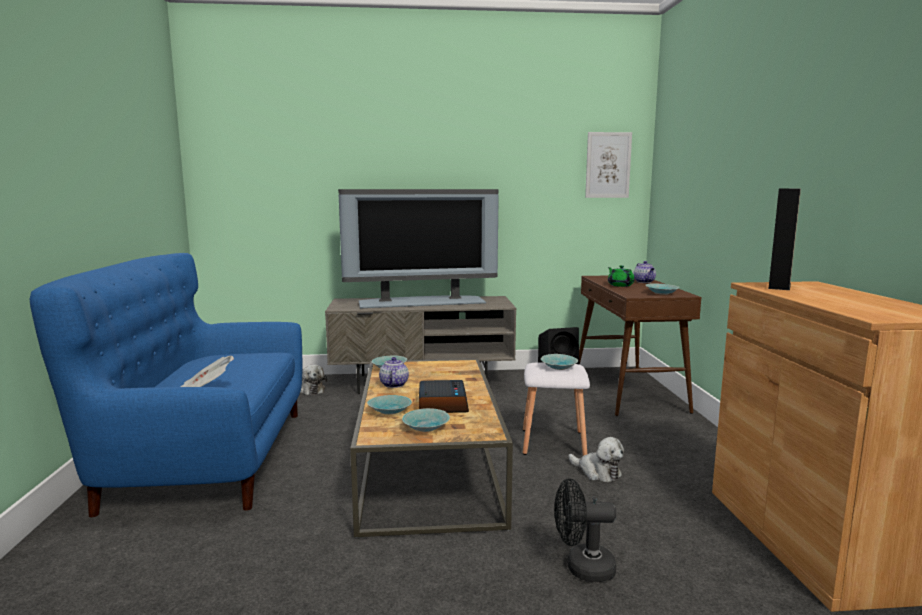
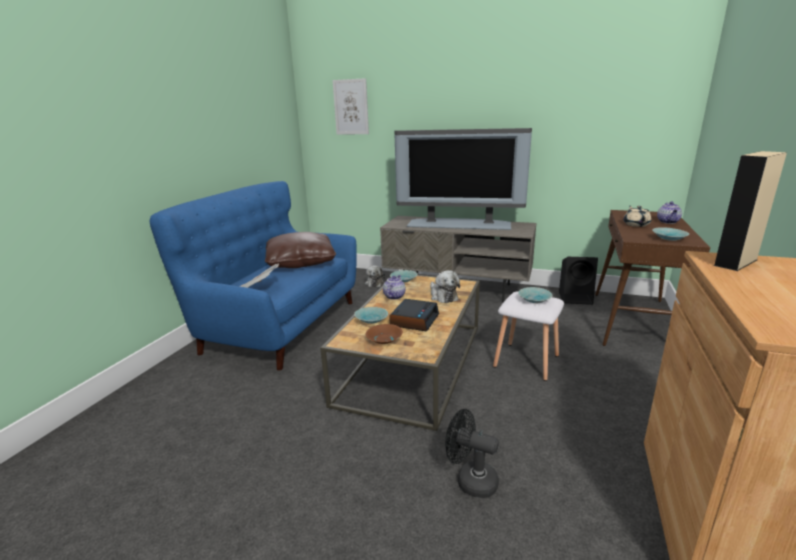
camera: 25 degrees right, 10 degrees up
(231, 362) = (300, 263): none -> brown pillow
(427, 428) = (384, 340): turquoise bowl -> brown bowl
(597, 472) = (546, 397): plush toy -> plush toy (443, 296)
(608, 165) = (654, 100): picture -> picture (351, 107)
(620, 285) = (636, 224): green teapot -> beige teapot

